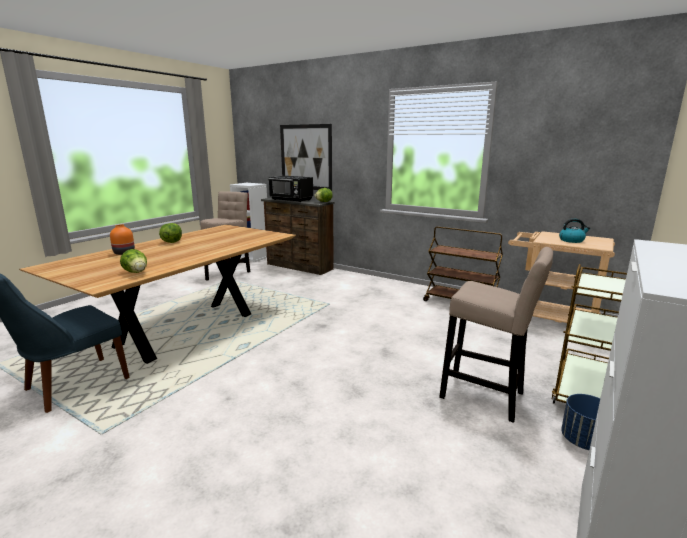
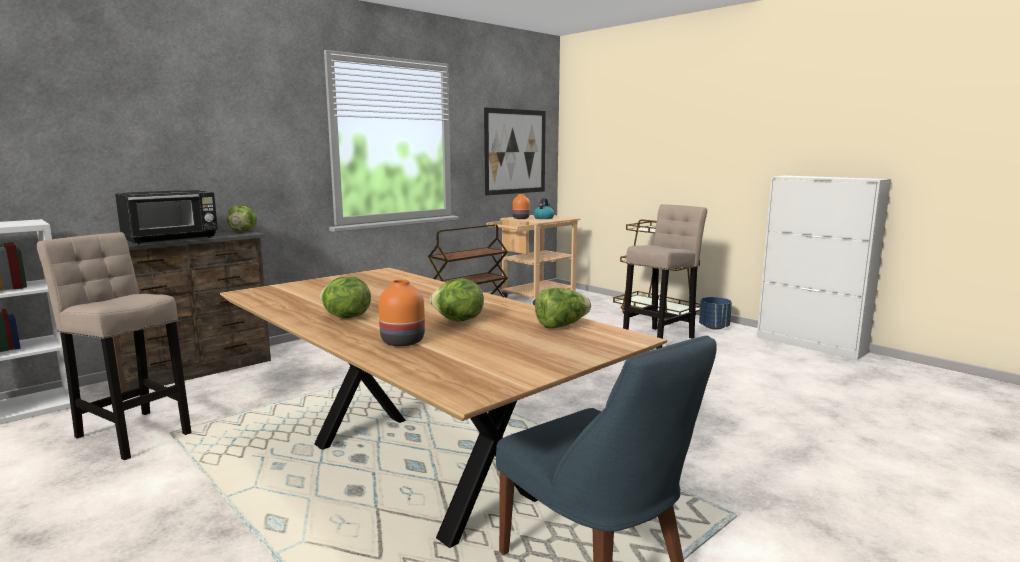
camera: 75 degrees left, 5 degrees down
(158, 256) = (458, 320): none -> lettuce
(306, 157) = (163, 153): picture -> picture (515, 151)
(546, 235) = (520, 218): none -> orange vase

